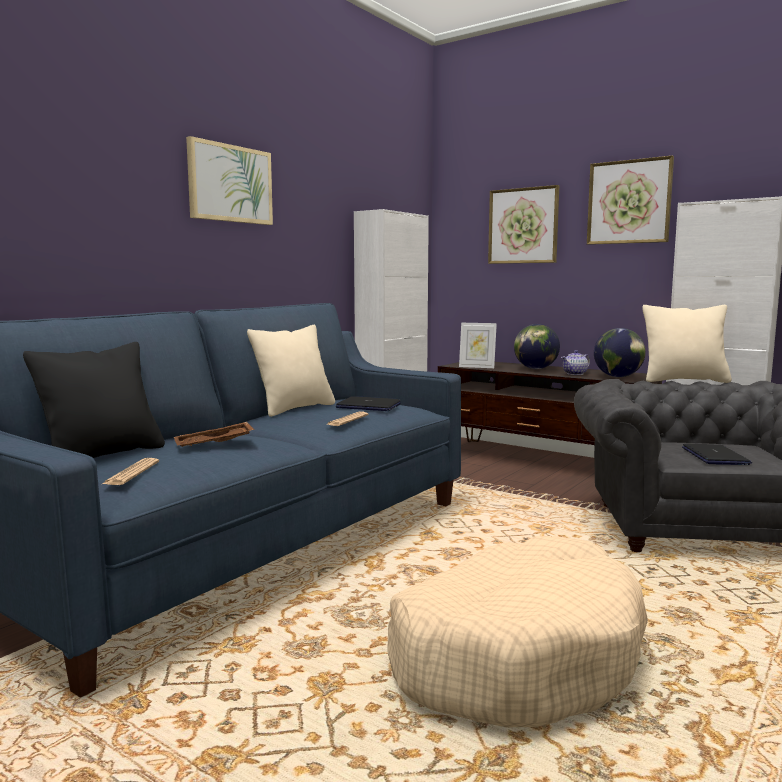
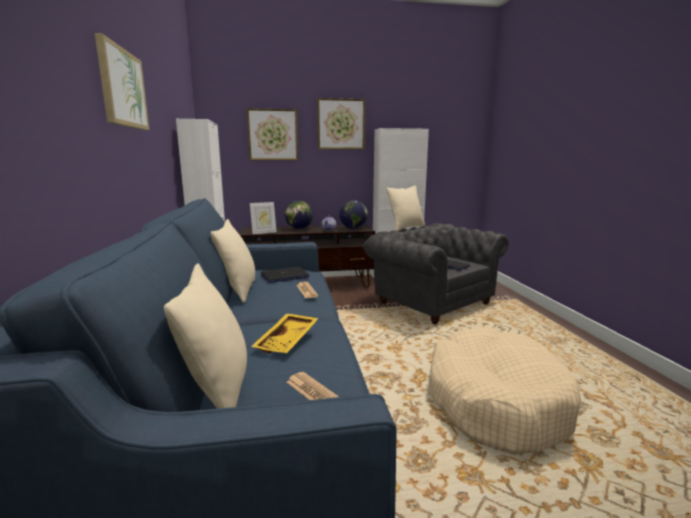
camera: 45 degrees left, 5 degrees up
(103, 456) = (218, 390): black pillow -> beige pillow
(214, 445) = (288, 341): brown tray -> yellow tray

